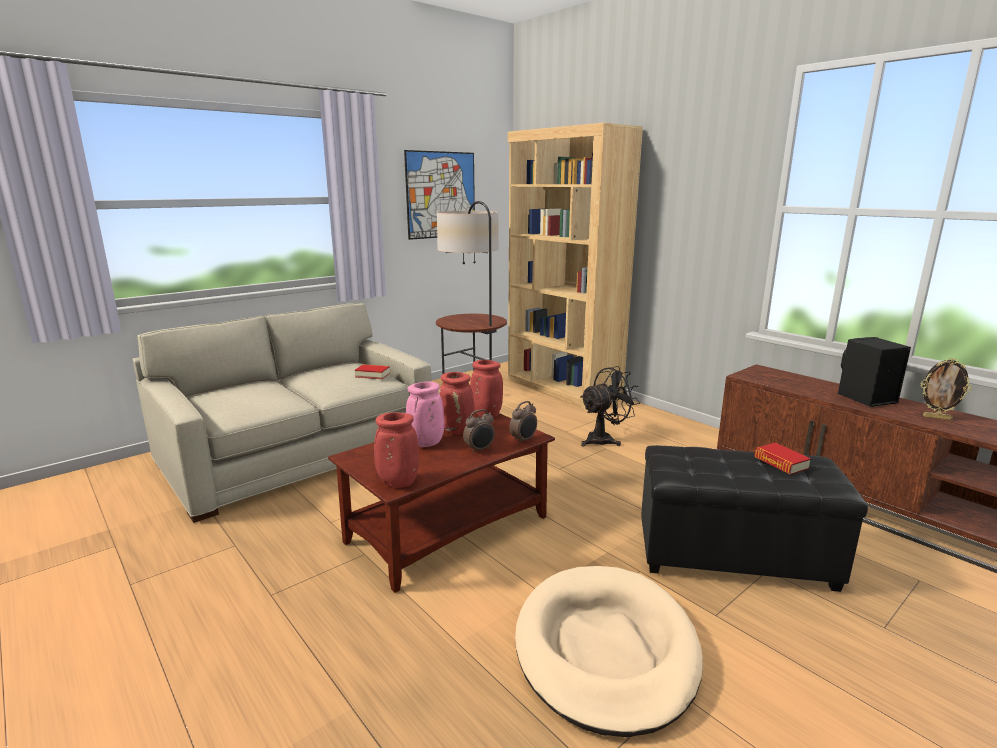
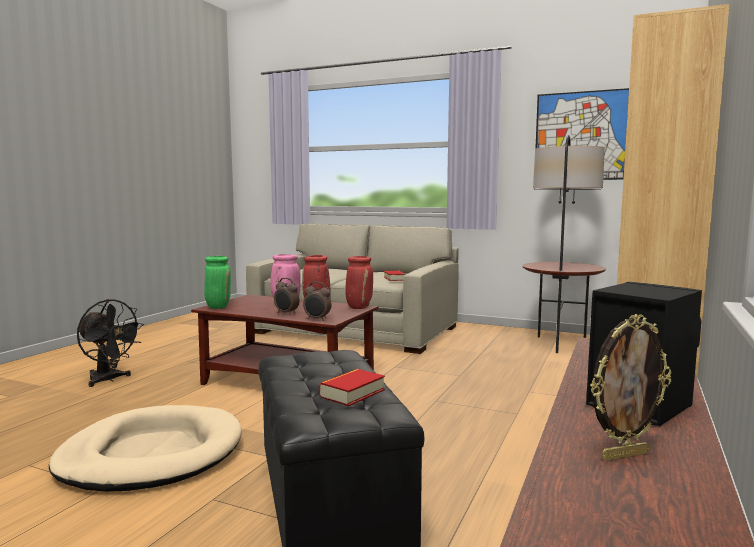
camera: 65 degrees right, 10 degrees down
(397, 483) = (218, 307): red vase -> green vase
(604, 439) = (540, 410): black fan -> black fan (108, 380)
(937, 417) = (624, 455): picture frame -> picture frame turned 105 degrees counterclockwise

